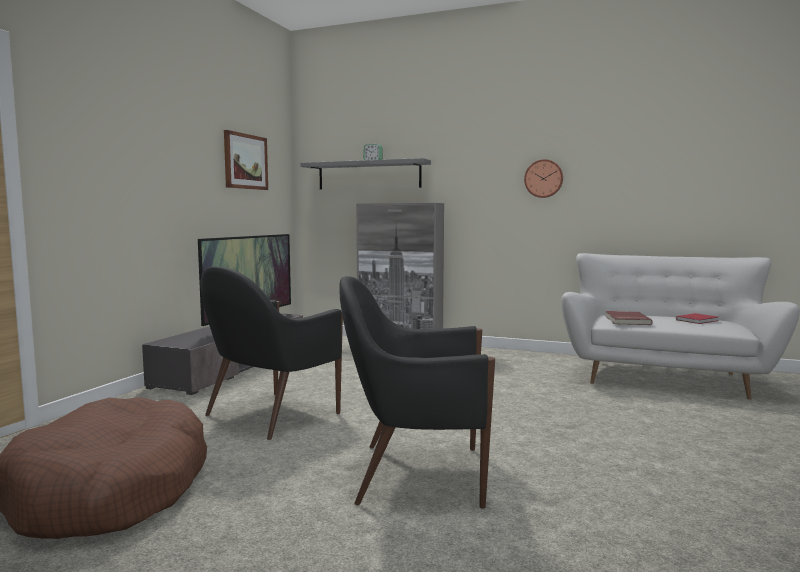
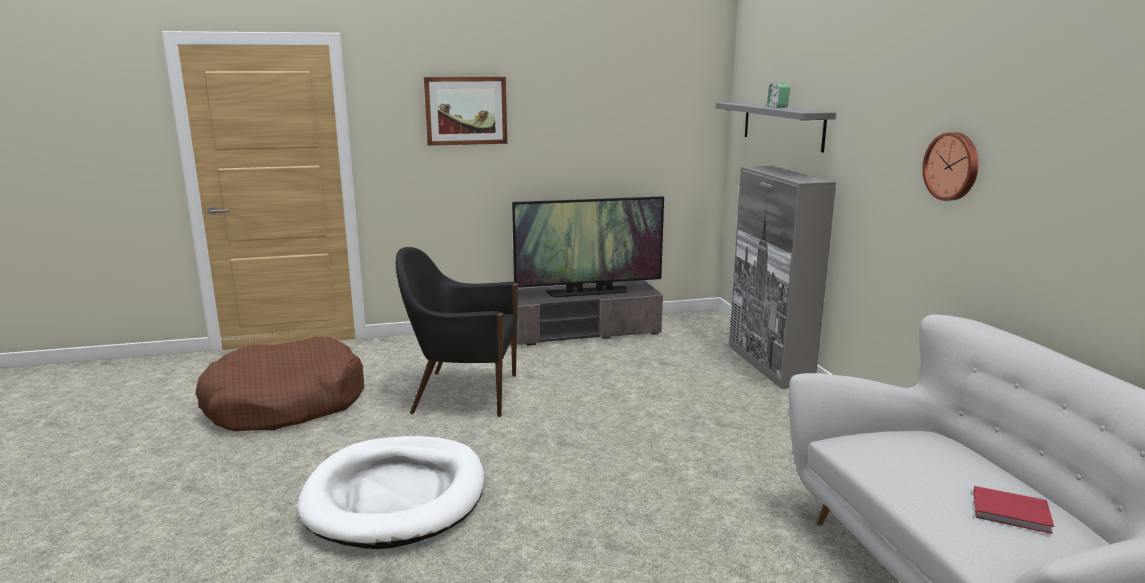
camera: 55 degrees right, 10 degrees up
(245, 161) = (631, 107): picture -> picture (466, 110)
(416, 474) = (396, 496): black armchair -> white dog bed
(626, 320) = (884, 453): red book -> none

